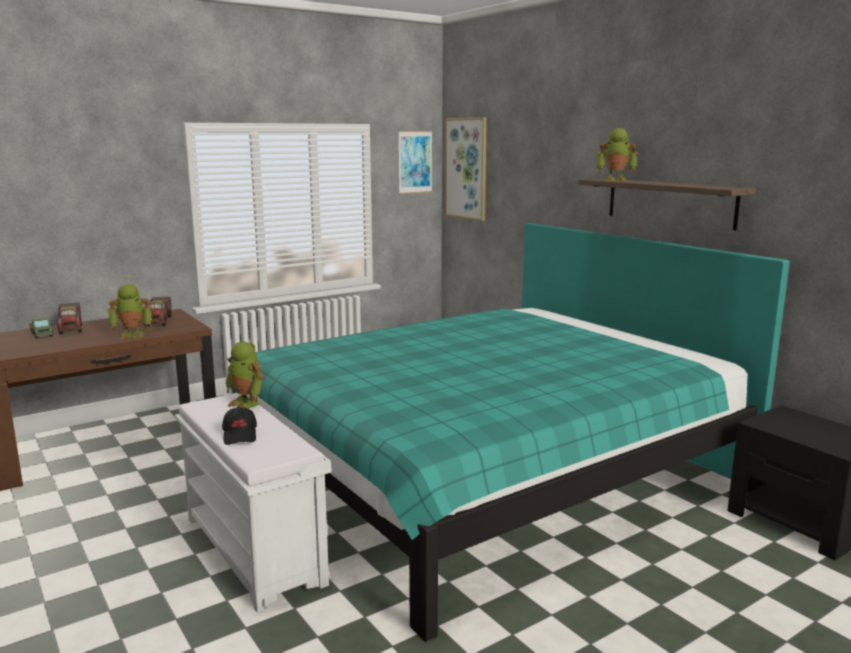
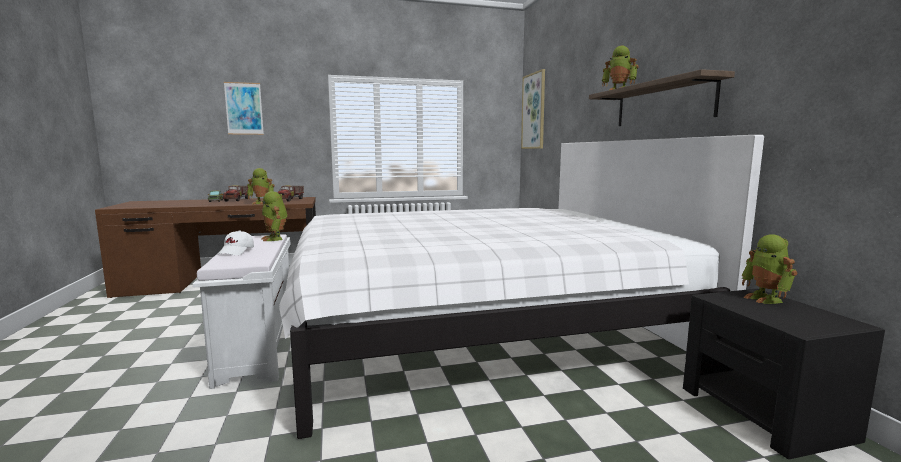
camera: 20 degrees right, 5 degrees down
(240, 435) = (236, 252): black cap -> white cap
(415, 162) = (499, 109): picture -> picture (244, 108)
(488, 473) = (478, 326): turquoise bed -> white bed
(797, 418) = (765, 299): none -> toy robot

